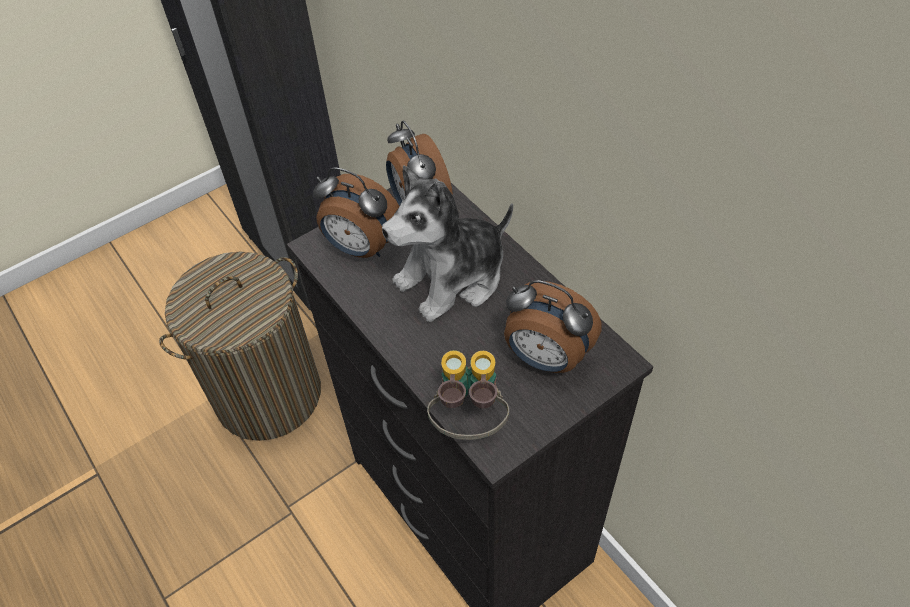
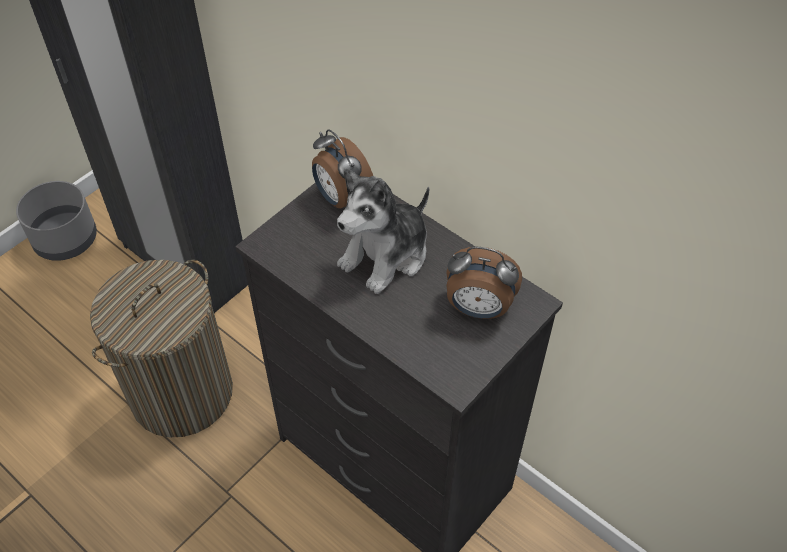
camera: 15 degrees left, 0 degrees up
(197, 223) = (66, 239): none -> grey planter
(361, 248) = (302, 241): alarm clock -> none
(469, 420) = (430, 367): binoculars -> none

